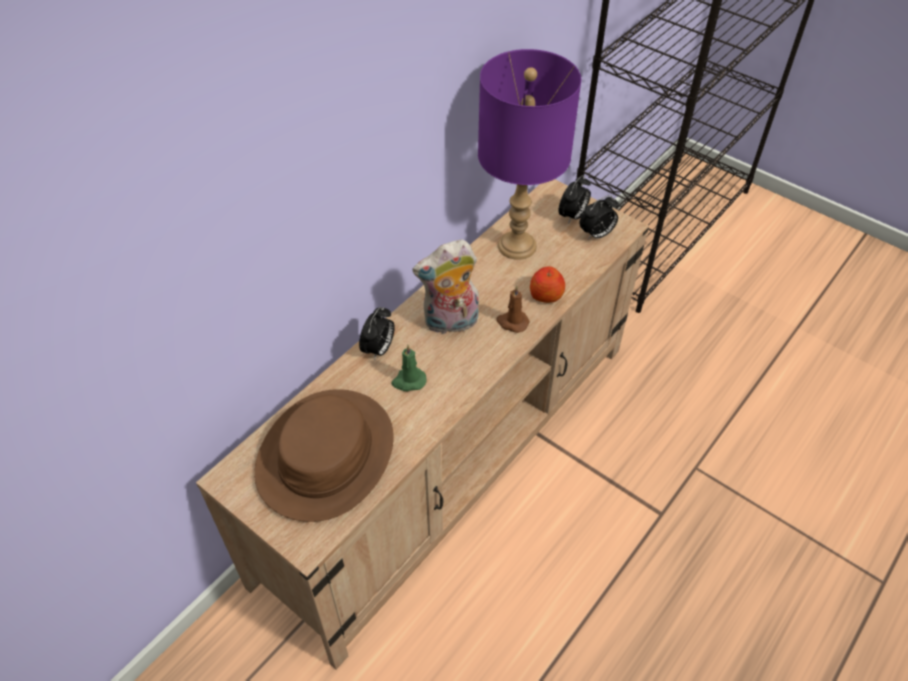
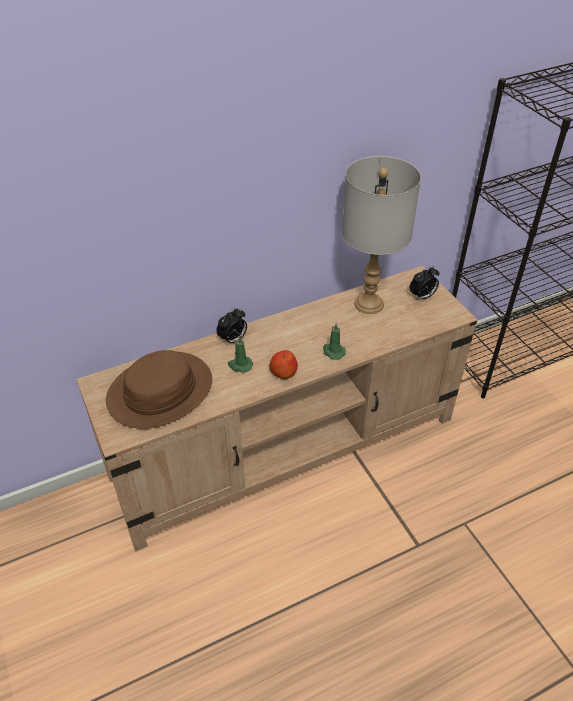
camera: 25 degrees right, 5 degrees down
(450, 323) = (290, 339): plush toy -> none
(512, 322) = (333, 351): brown candle -> green candle
(516, 245) = (368, 303): purple table lamp -> grey table lamp
(546, 295) = (369, 342): apple -> apple (283, 372)
(596, 235) = (432, 314): alarm clock -> none

